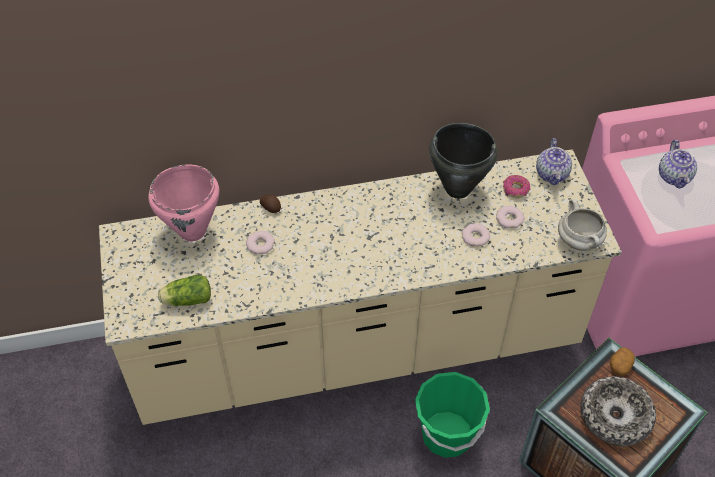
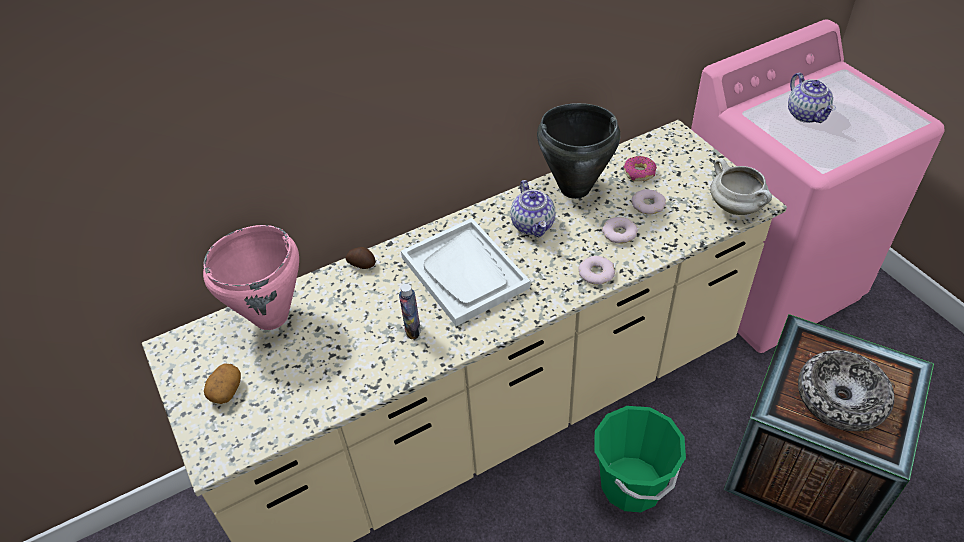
camera: 15 degrees left, 5 degrees down
(186, 300) = (290, 403): lettuce -> none
(260, 244) = (364, 309): donut -> donut (596, 273)
(289, 270) = (413, 330): none -> bottle
(344, 236) = (465, 273): none -> white tray
(552, 174) = (670, 148): teapot -> teapot (533, 225)
(620, 365) = (816, 340): potato -> potato (225, 390)

